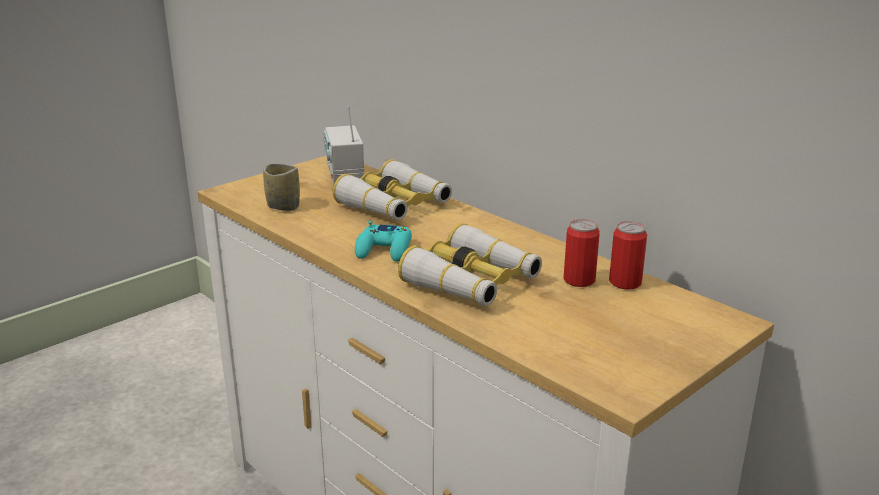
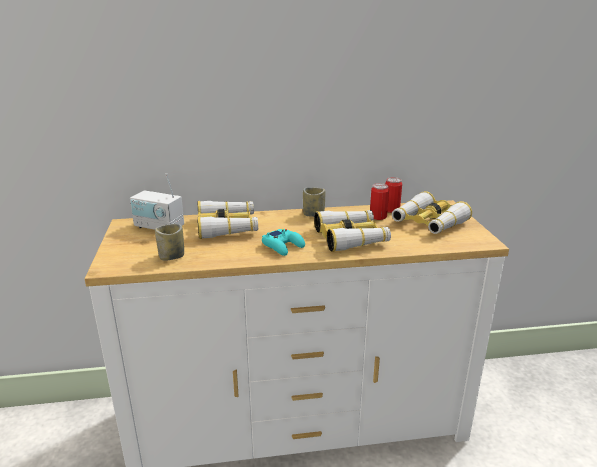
camera: 55 degrees left, 0 degrees up
(511, 237) = (313, 214): none -> cup
(624, 324) = (429, 222): none -> binoculars

